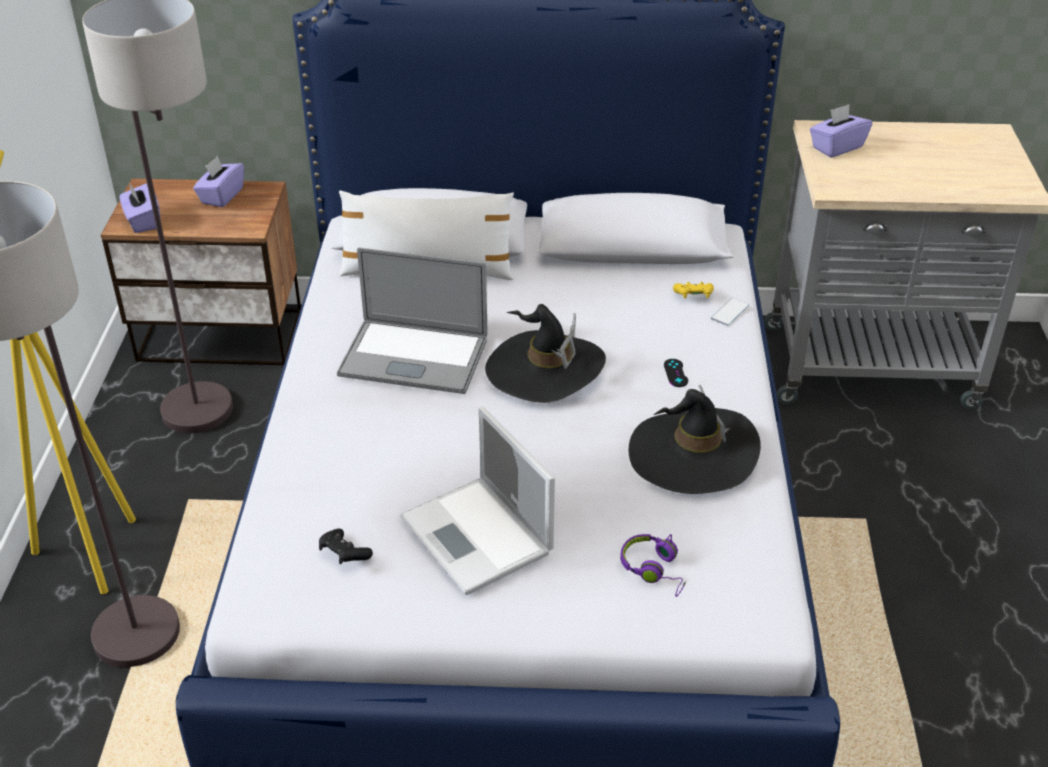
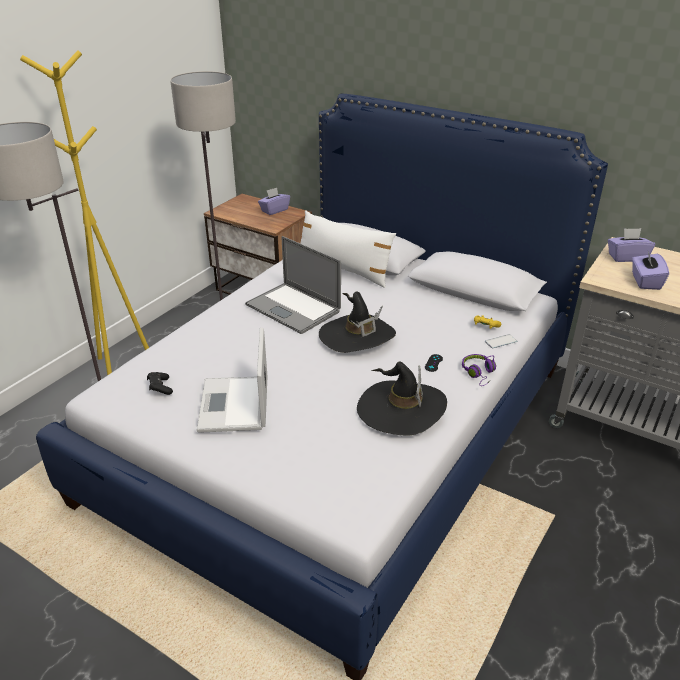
camera: 30 degrees right, 5 degrees down
(143, 221) = (227, 212): purple tissue box -> purple tissue box (645, 281)
(655, 570) = (315, 463): purple headphones -> purple headphones (479, 373)

